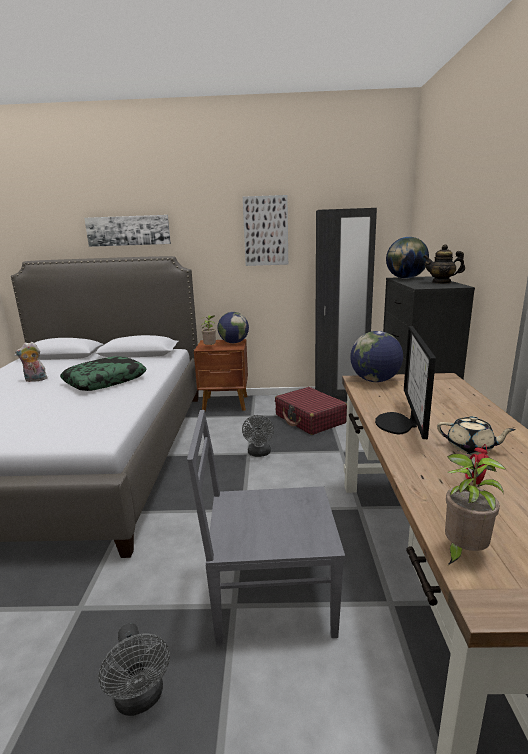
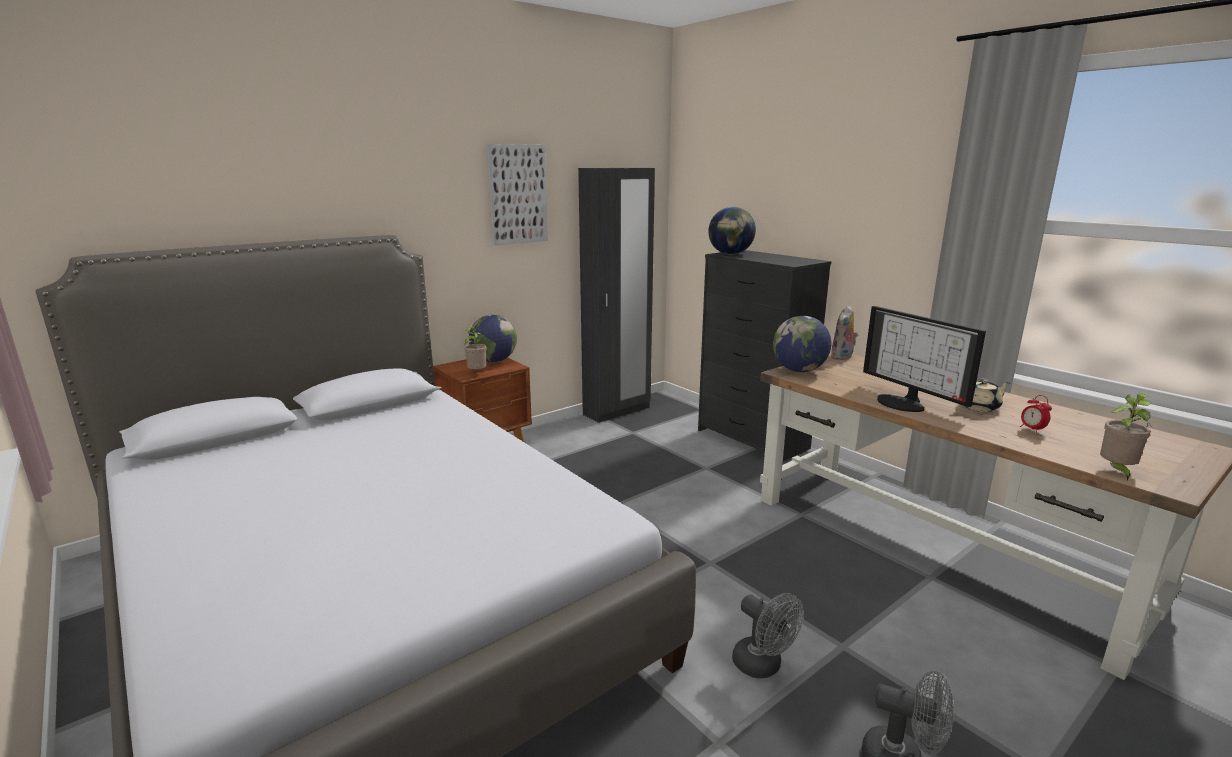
camera: 40 degrees left, 0 degrees up
(35, 380) = (282, 486): plush toy -> plush toy (842, 357)
(105, 381) = (422, 453): pillow -> none
(128, 230) = (303, 193): picture -> none
(259, 453) = (630, 500): grey fan -> grey fan (763, 666)
(269, 598) = (857, 623): grey chair -> none
(310, 419) = (622, 444): red suitcase -> none
(441, 282) = (784, 257): teapot -> none

